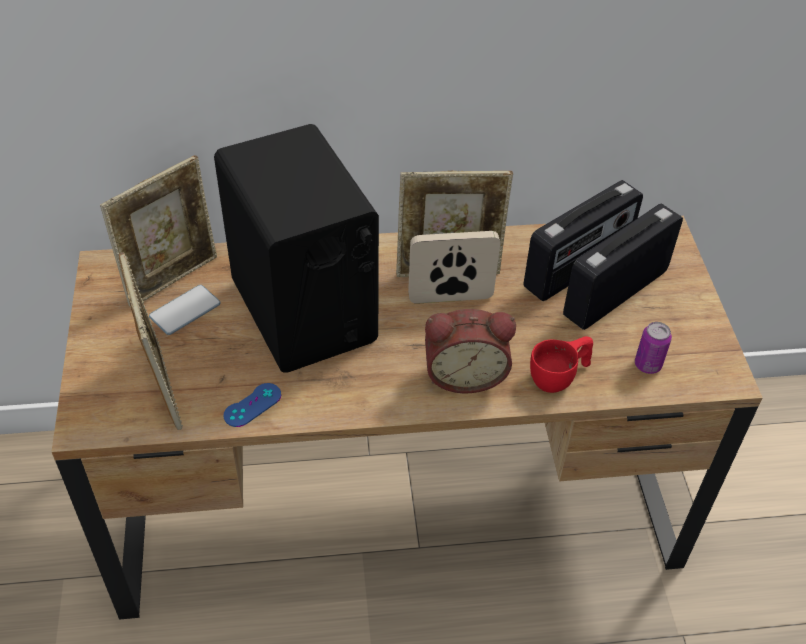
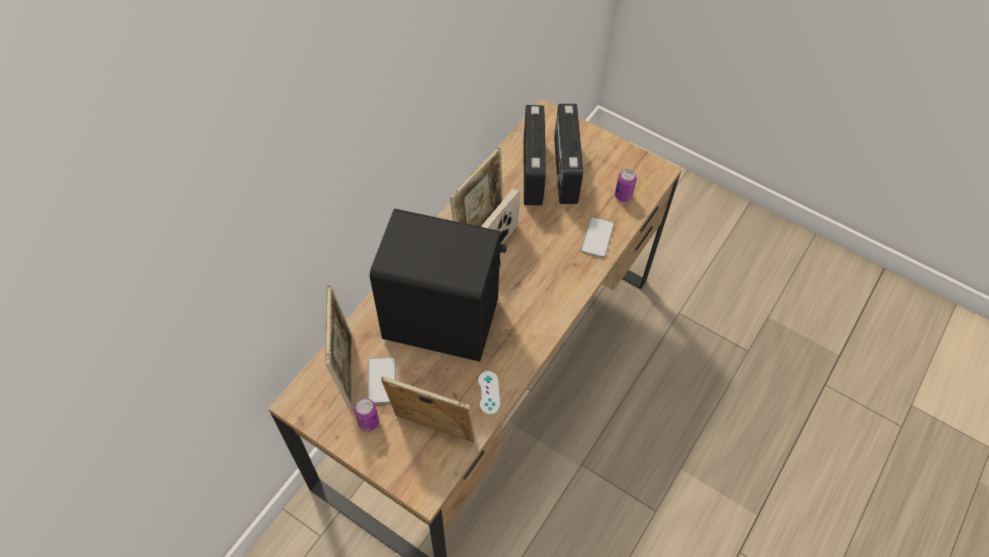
camera: 50 degrees left, 10 degrees up
(127, 330) = (368, 422): none -> can
(252, 405) = (489, 392): blue game controller -> white game controller
(464, 374) = (557, 277): alarm clock -> none
(560, 377) = (597, 238): red cup -> phone

